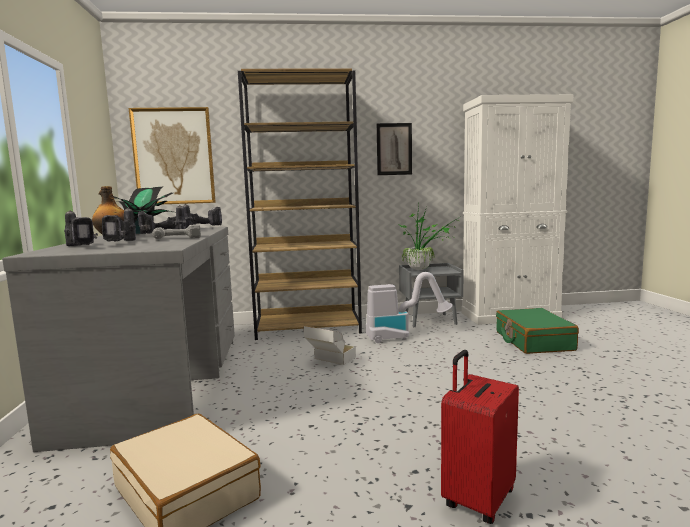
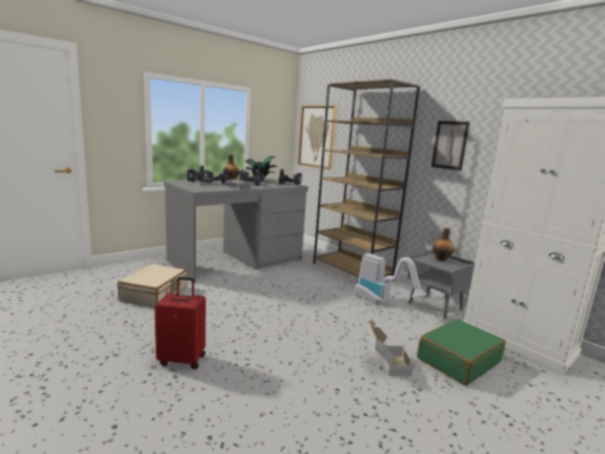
camera: 55 degrees right, 5 degrees up
(330, 361) = (308, 289): cardboard box -> cardboard box (385, 364)
(424, 269) = (441, 259): potted plant -> bottle

